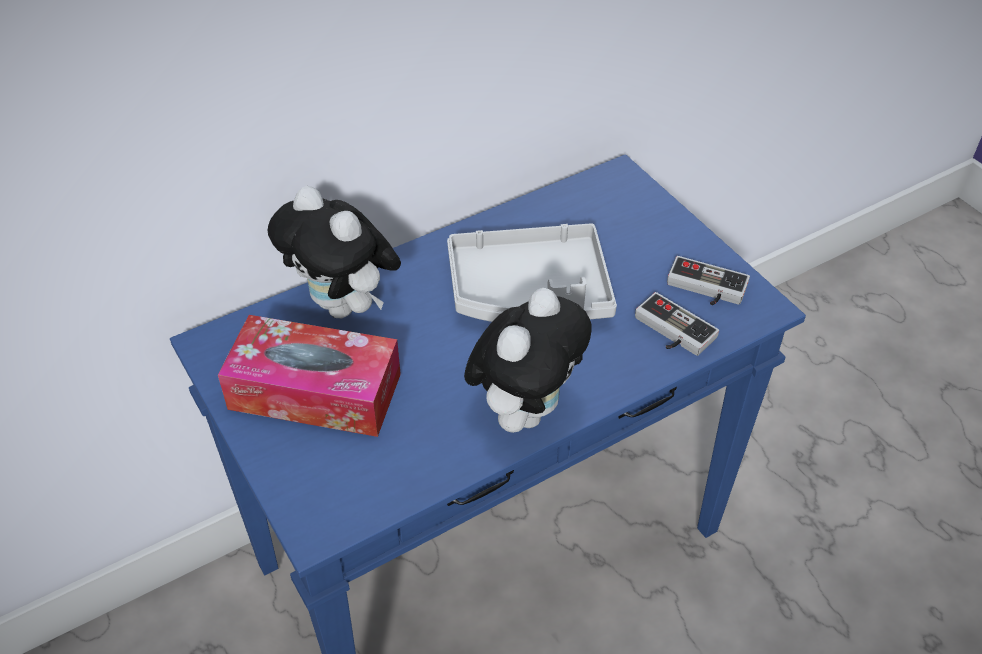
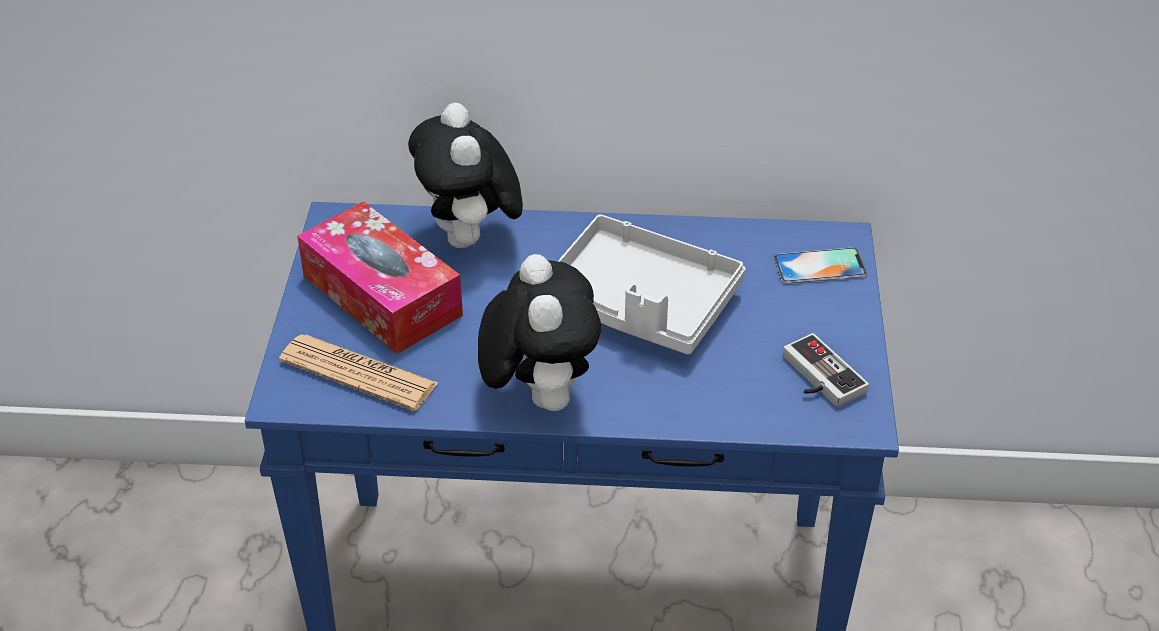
camera: 35 degrees right, 5 degrees down
(361, 471) = (358, 373): none -> newspaper
(525, 410) = (539, 395): plush toy -> plush toy turned 75 degrees counterclockwise
(625, 202) = (819, 266): none -> phone
(670, 332) = (740, 398): game controller -> none

